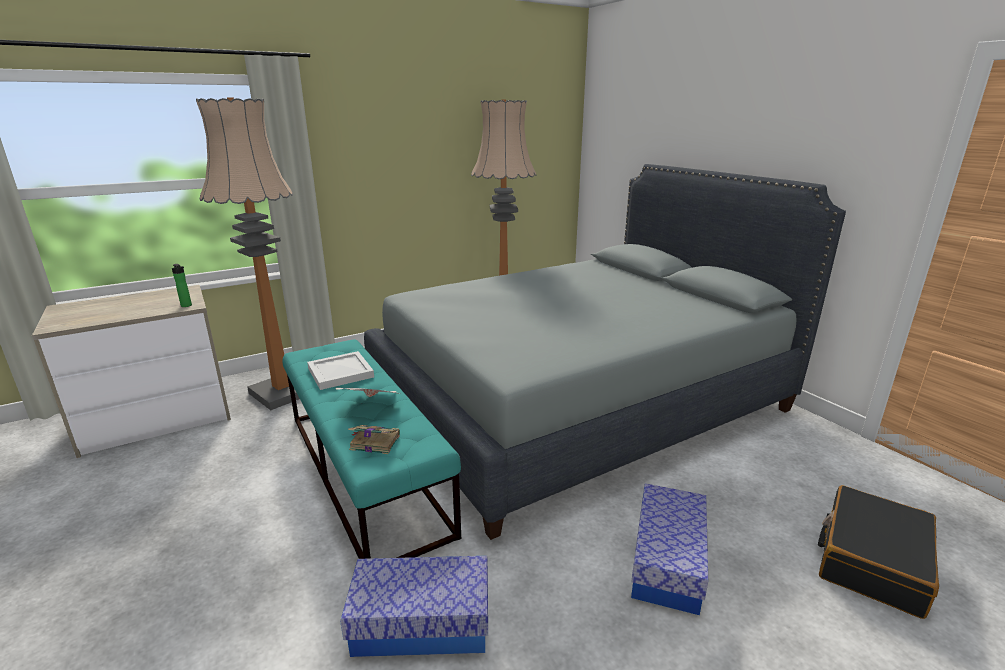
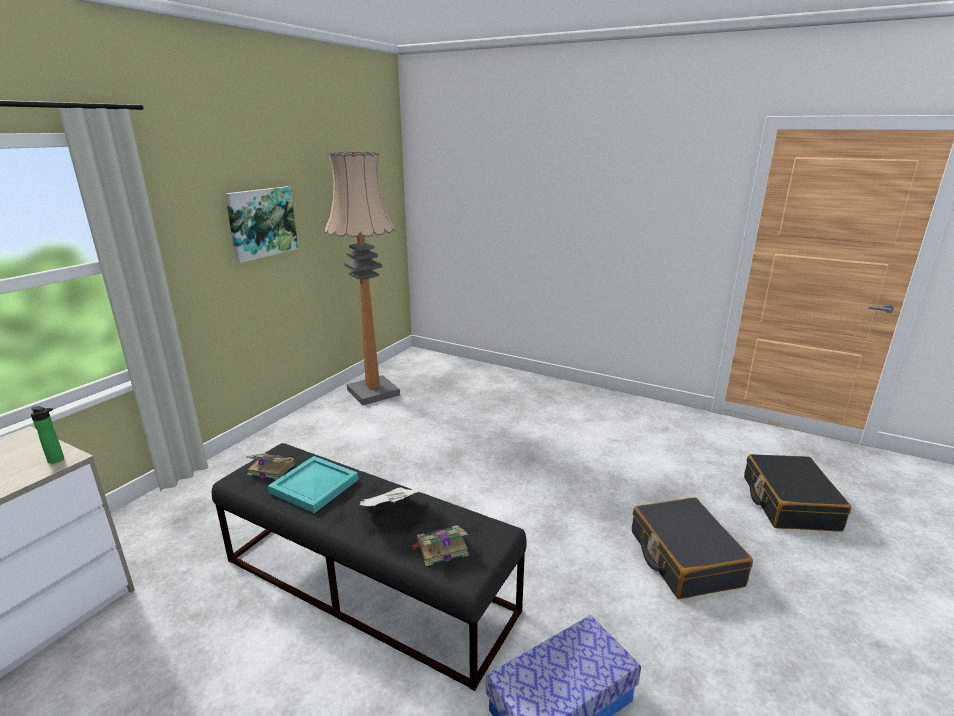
camera: 30 degrees left, 0 degrees up
(282, 393) = (176, 533): floor lamp -> none
(326, 353) = (270, 469): none -> book
(339, 372) = (313, 486): white tray -> turquoise tray
(365, 471) = (368, 585): turquoise bench -> black bench
(414, 160) = (261, 223): none -> picture
(579, 401) = (503, 444): grey bed -> none
(667, 561) = (684, 558): storage box -> black suitcase

